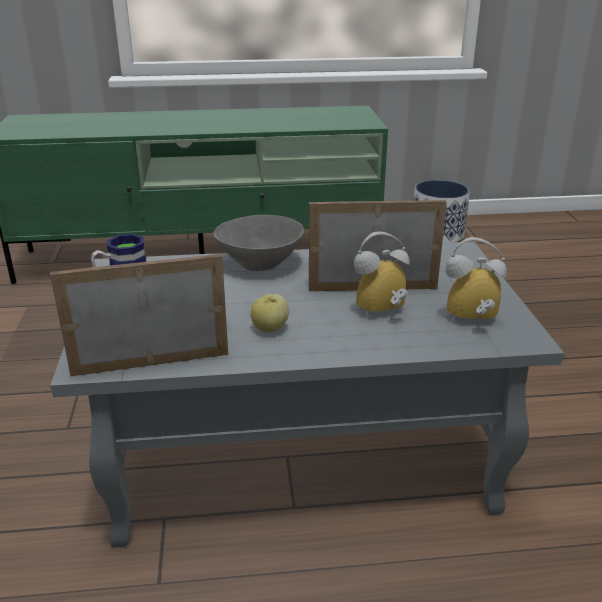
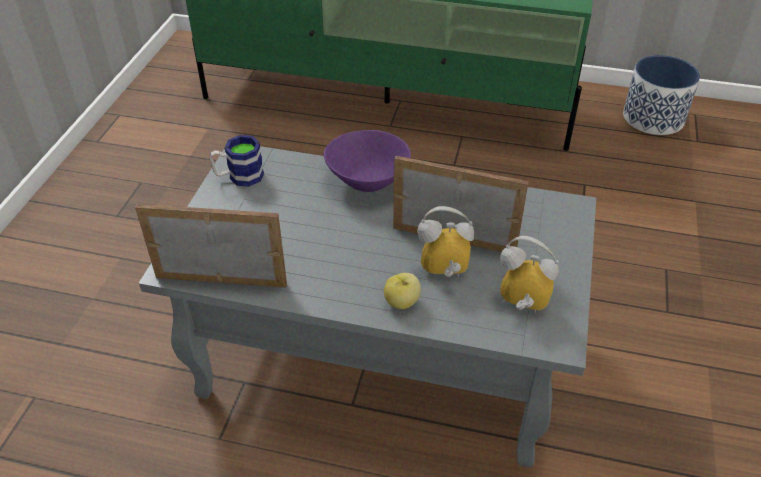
camera: 20 degrees right, 15 degrees up
(259, 263) = (367, 181): grey bowl -> purple bowl
(270, 328) = (335, 266): apple -> apple (402, 302)

